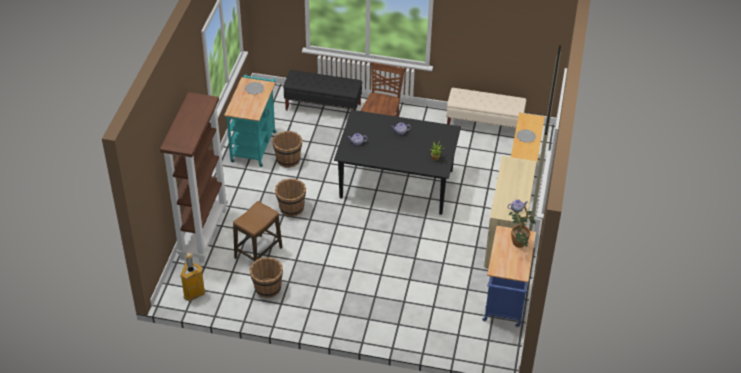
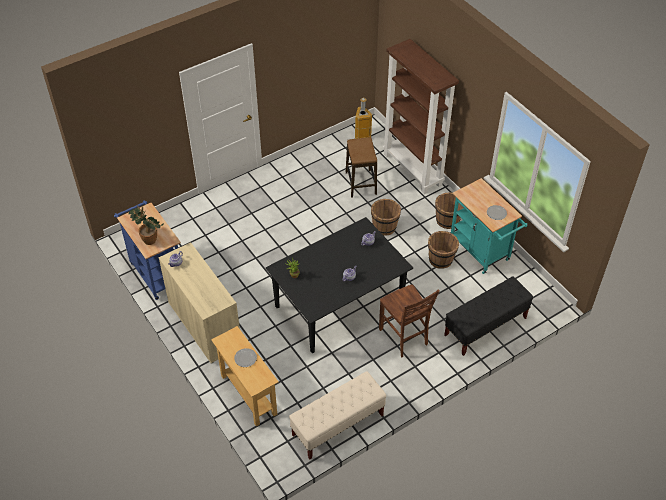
camera: 135 degrees right, 5 degrees up
(267, 288) = (324, 168): brown bucket -> brown bucket (447, 220)

